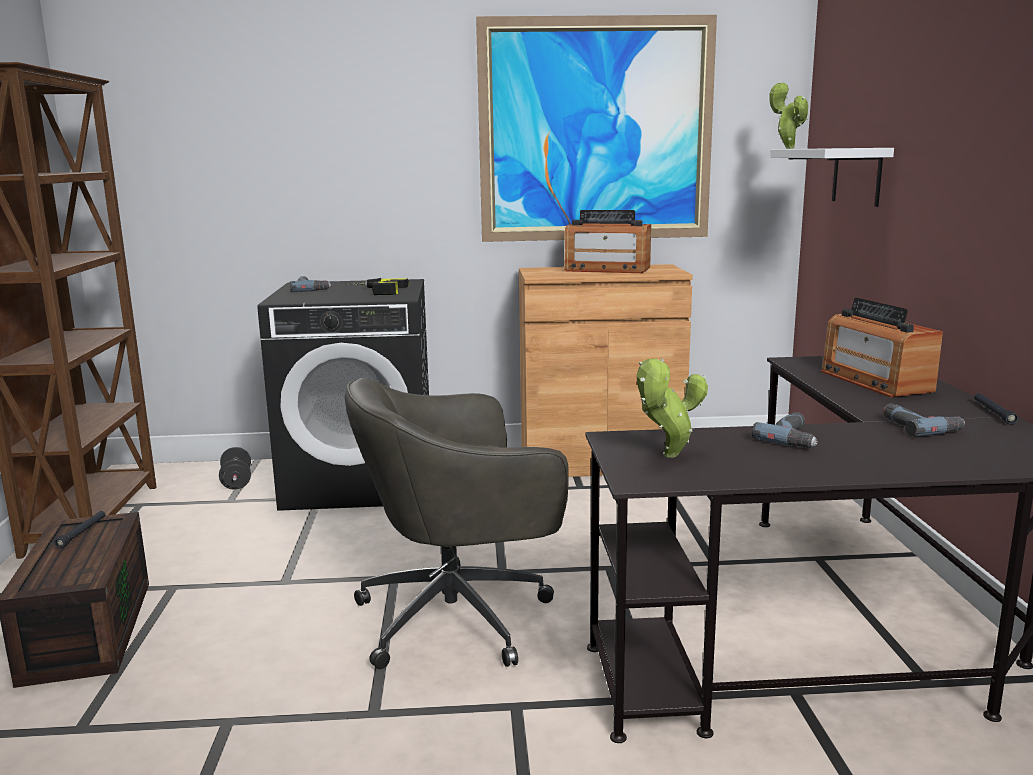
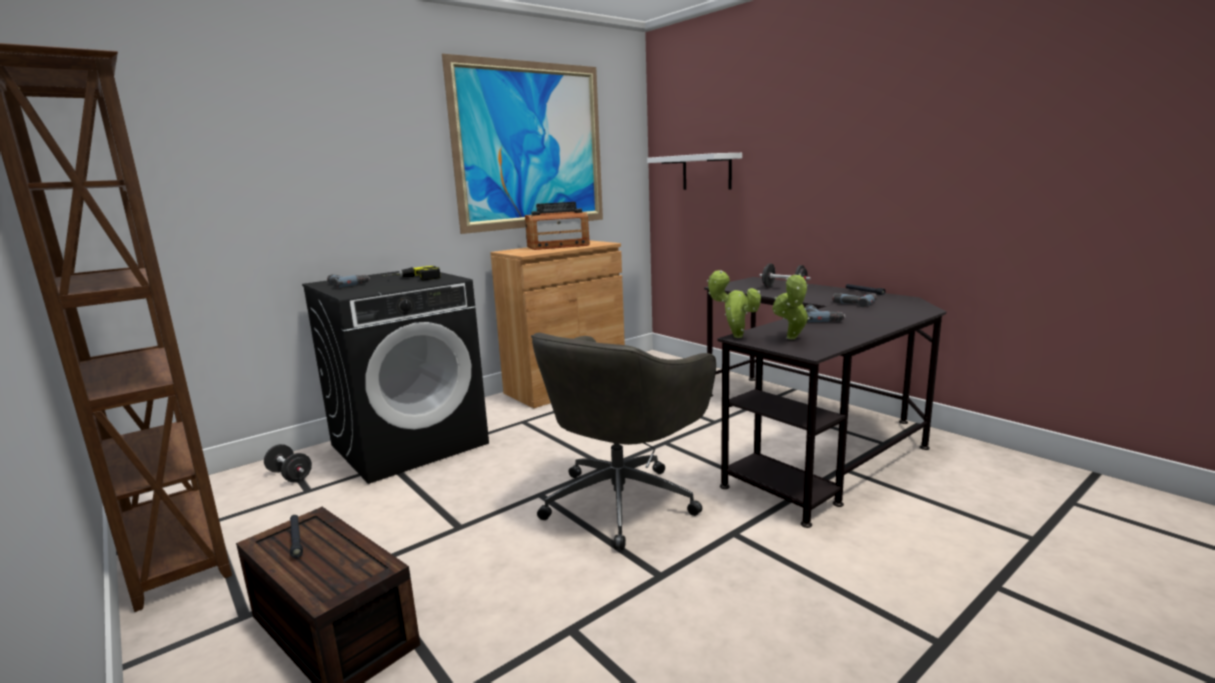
camera: 35 degrees left, 0 degrees up
(787, 148) = (660, 156): potted plant -> potted plant (734, 336)
(875, 381) = (784, 288): radio -> black dumbbell

